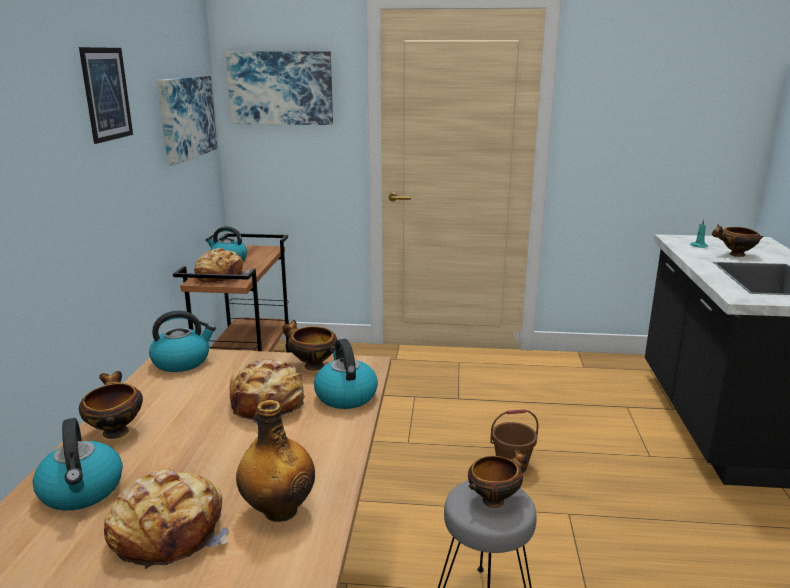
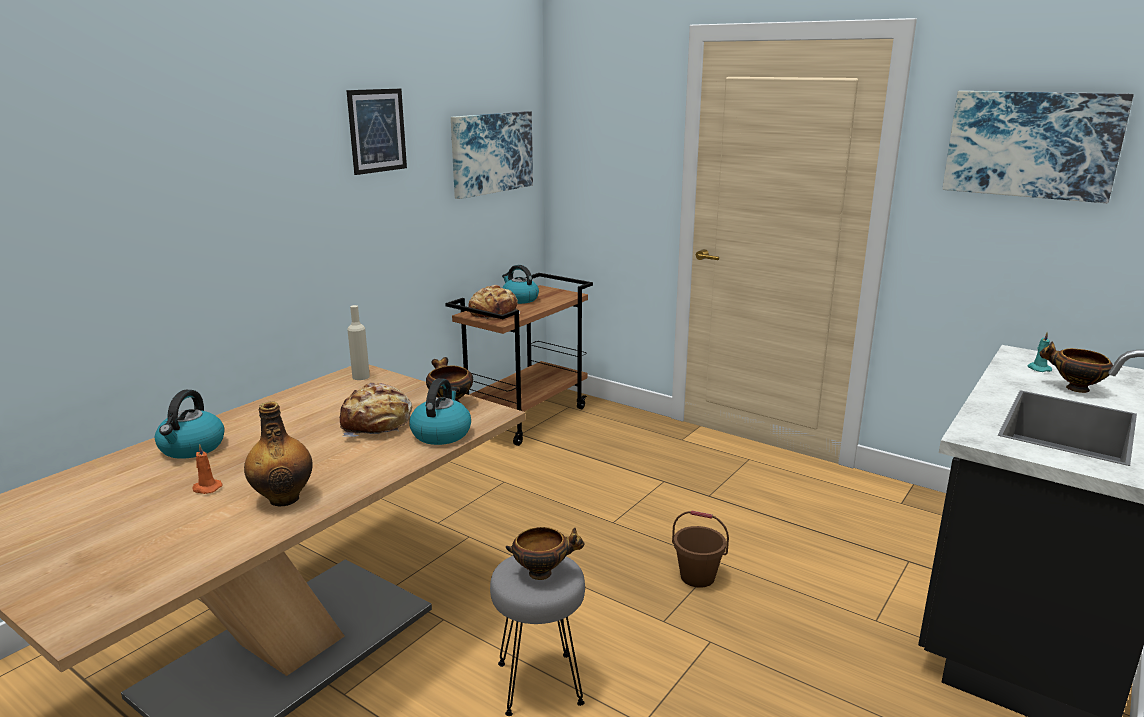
camera: 30 degrees right, 0 degrees up
(115, 431) = (256, 415): bowl -> none
(169, 531) = (206, 488): bread -> orange candle
(182, 361) = (361, 377): kettle -> beige bottle
(281, 88) = (601, 126): picture -> picture (1032, 144)

